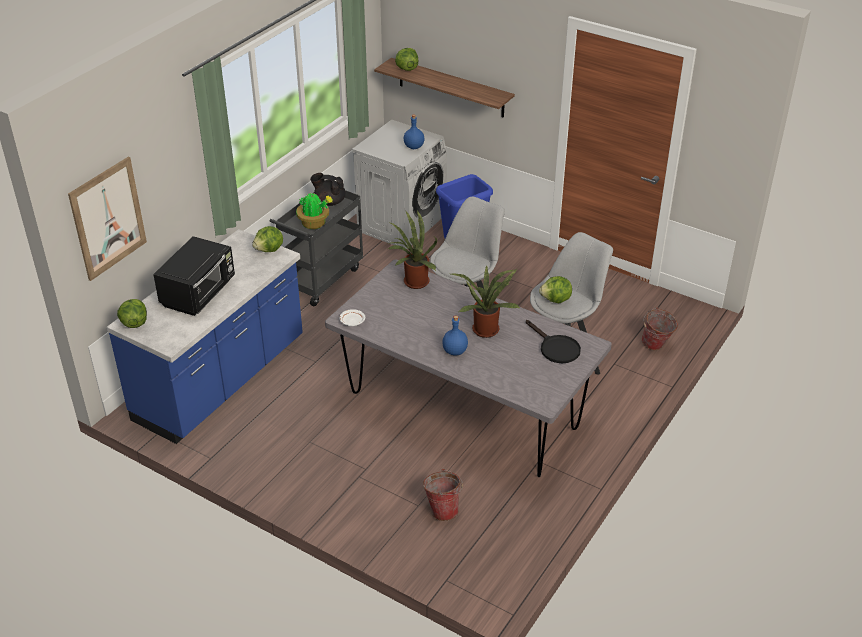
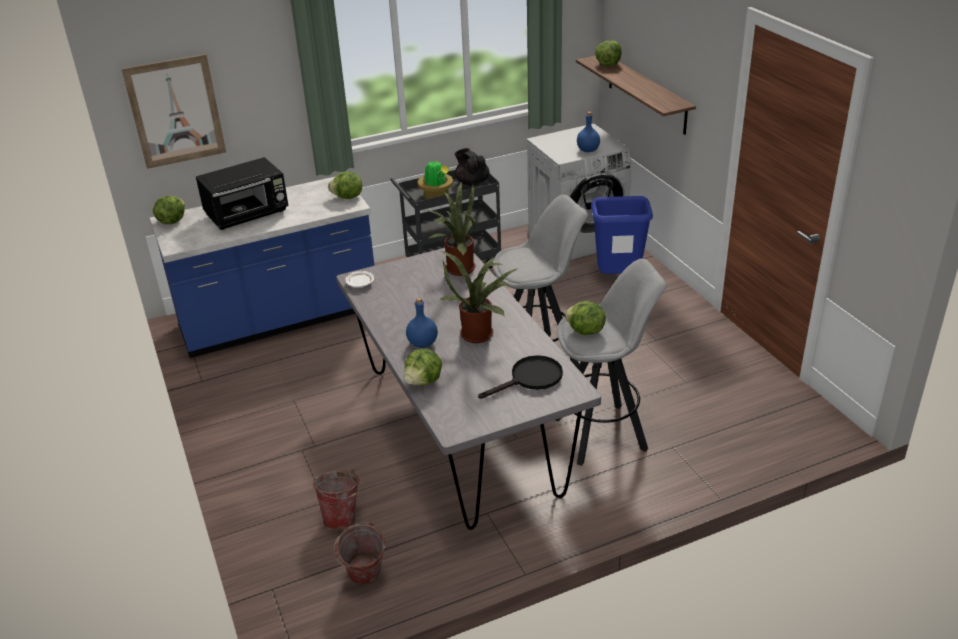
camera: 35 degrees right, 5 degrees down
(487, 378) = (424, 381): none -> lettuce
(555, 348) = (530, 379): black frying pan -> black frying pan turned 120 degrees counterclockwise
(656, 346) = (743, 448): bucket -> bucket (364, 579)

